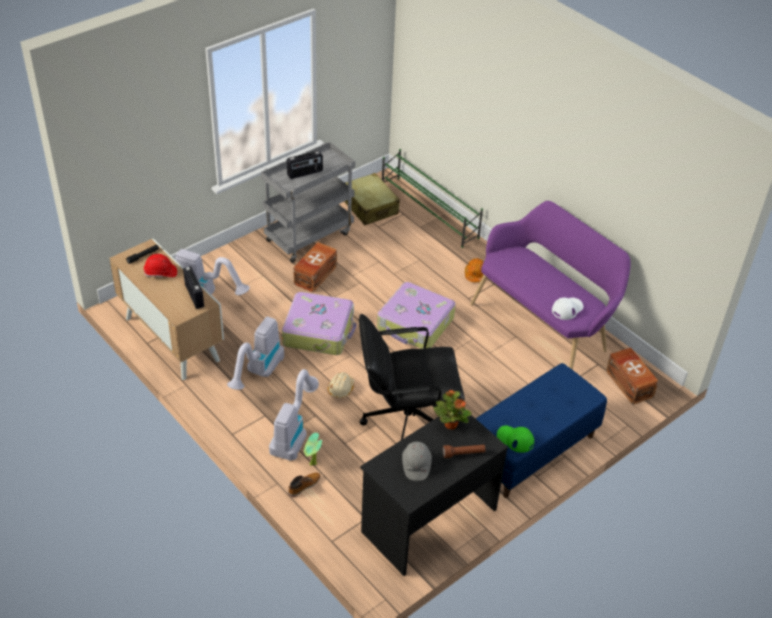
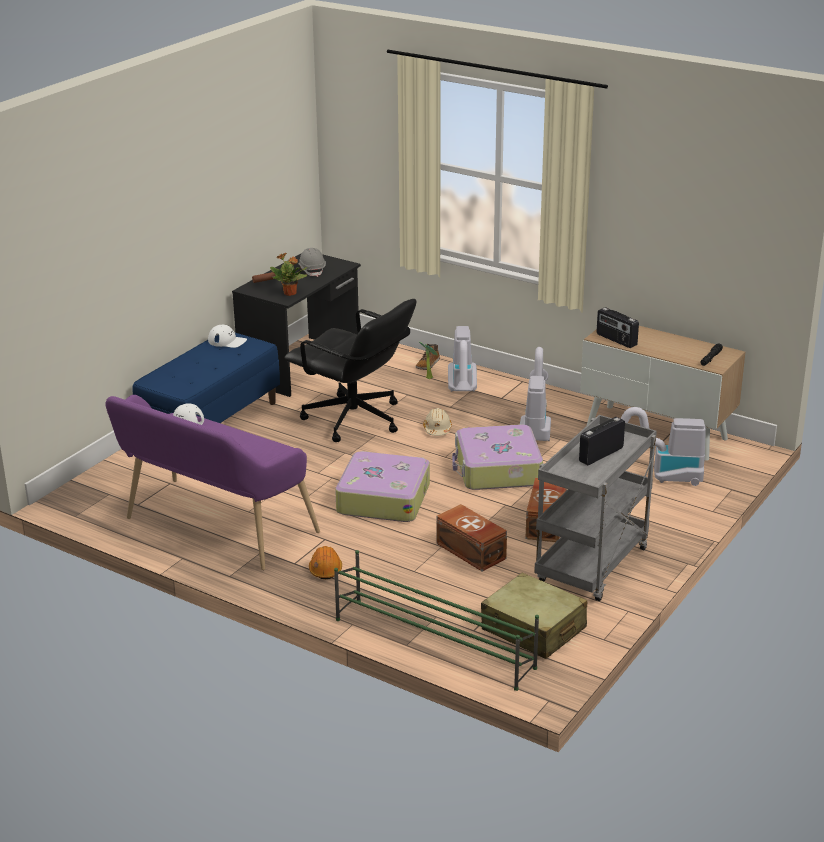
camera: 165 degrees right, 15 degrees down
(160, 273) = (673, 349): red hard hat -> none
(405, 420) = (354, 420): black office chair -> black office chair turned 60 degrees clockwise
(515, 439) = (227, 341): green cap -> white cap
(629, 383) = (97, 494): brown storage box -> brown storage box (471, 552)

